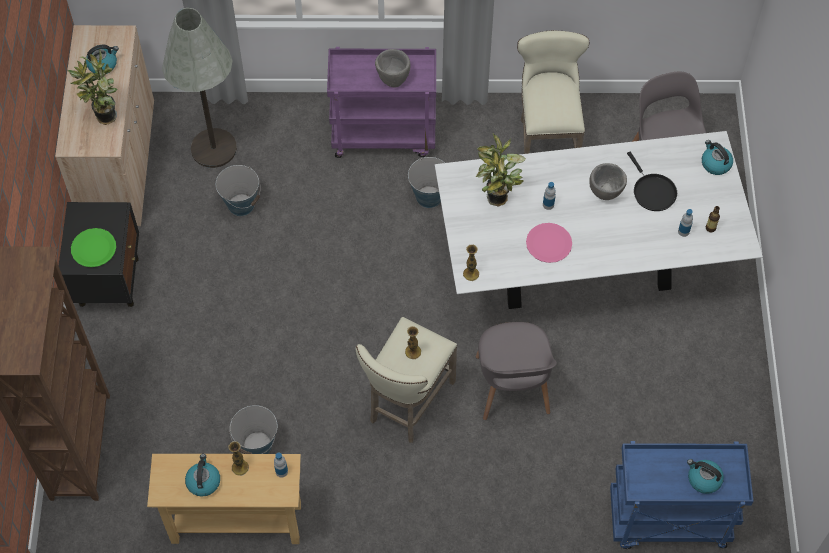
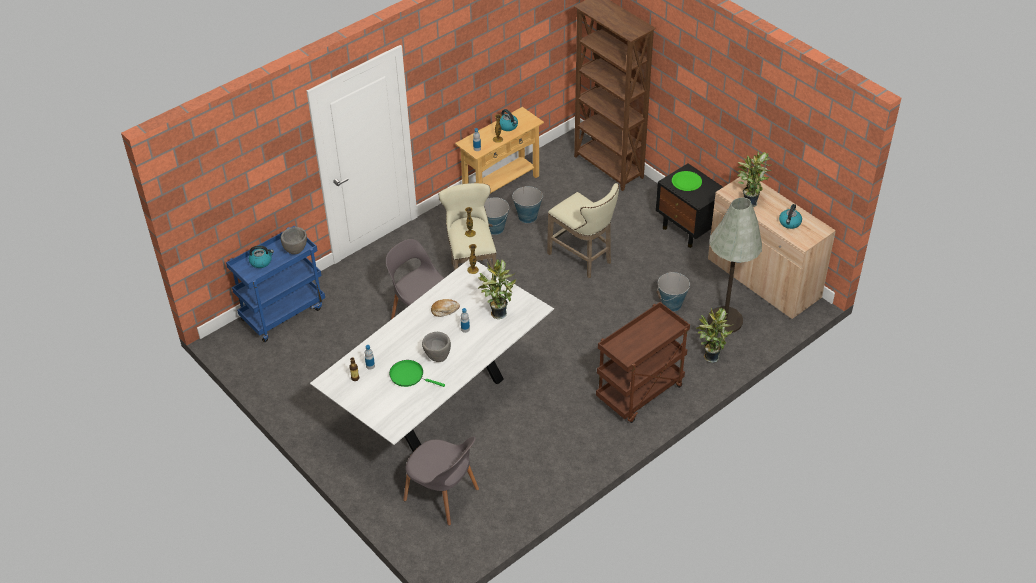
camera: 140 degrees right, 15 degrees down
(274, 123) = (710, 356): none -> potted plant
(384, 135) = (640, 394): purple cart -> brown cart
(393, 79) = (634, 339): grey bowl -> grey bowl (296, 250)
(429, 196) = (573, 379): bucket -> bucket (495, 228)
(546, 144) = (535, 458): beige stool -> beige stool (583, 259)
(548, 243) = (444, 310): pink plate -> bread
(652, 191) = (409, 376): black frying pan -> green frying pan
(715, 164) = (383, 418): kettle -> none

